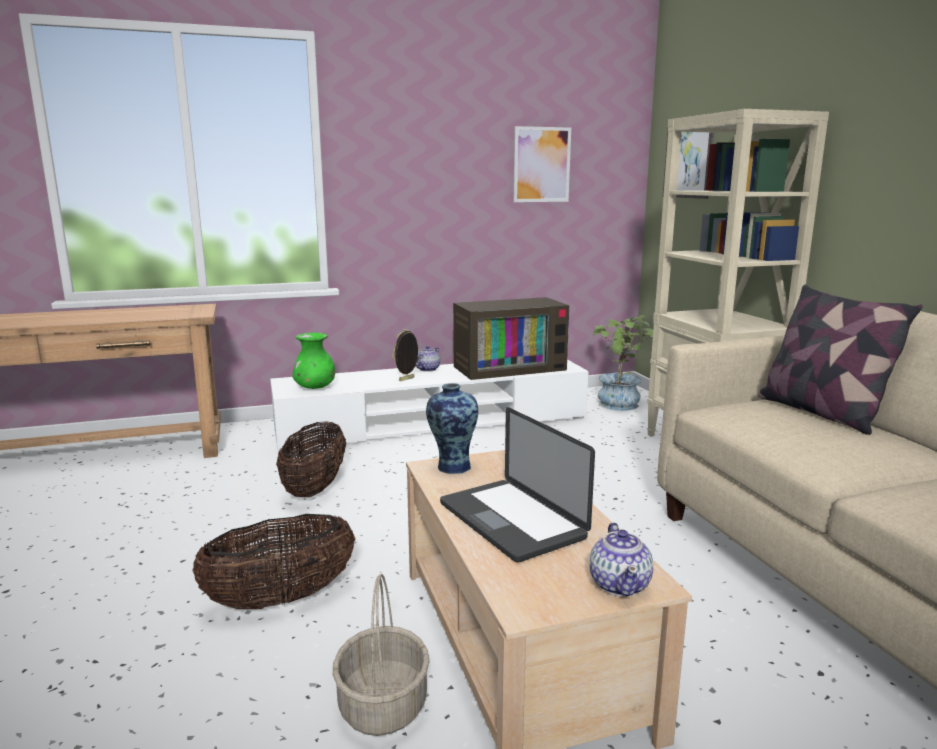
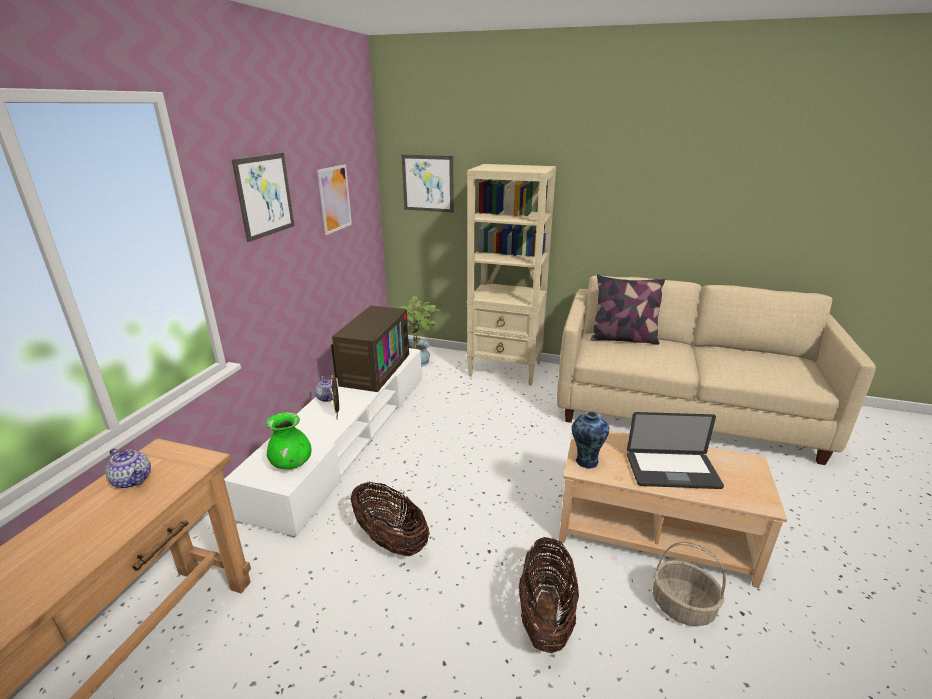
camera: 55 degrees left, 10 degrees up
(421, 139) = (265, 195): none -> picture
(620, 584) = (751, 469): teapot -> teapot (133, 480)

